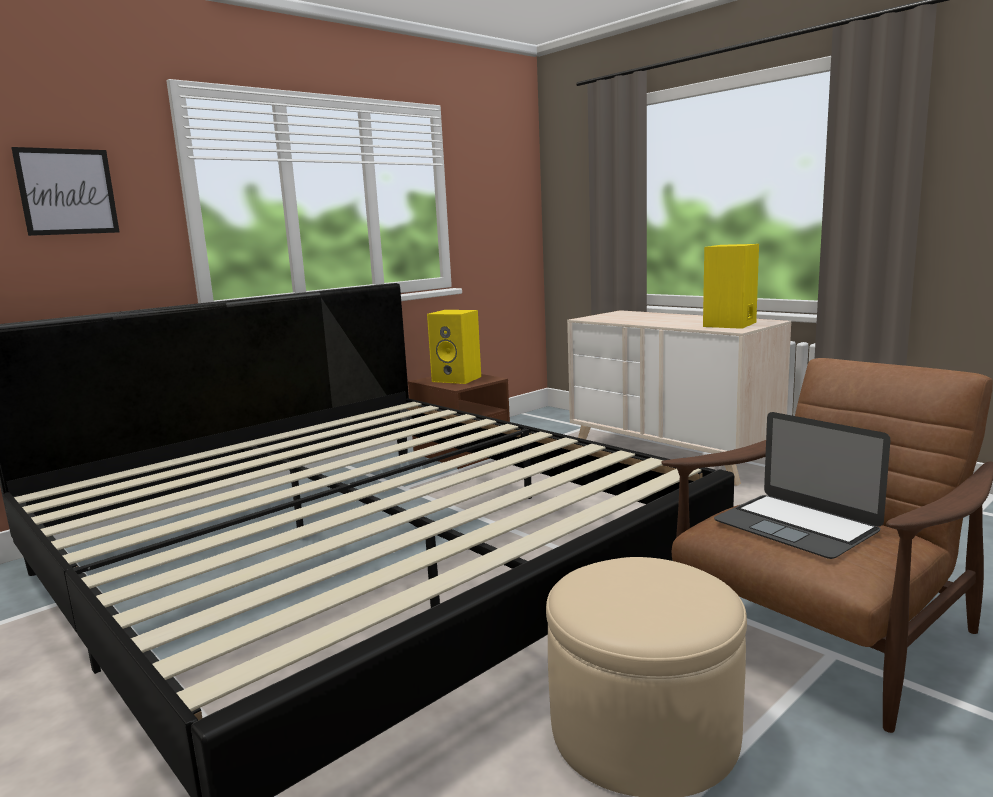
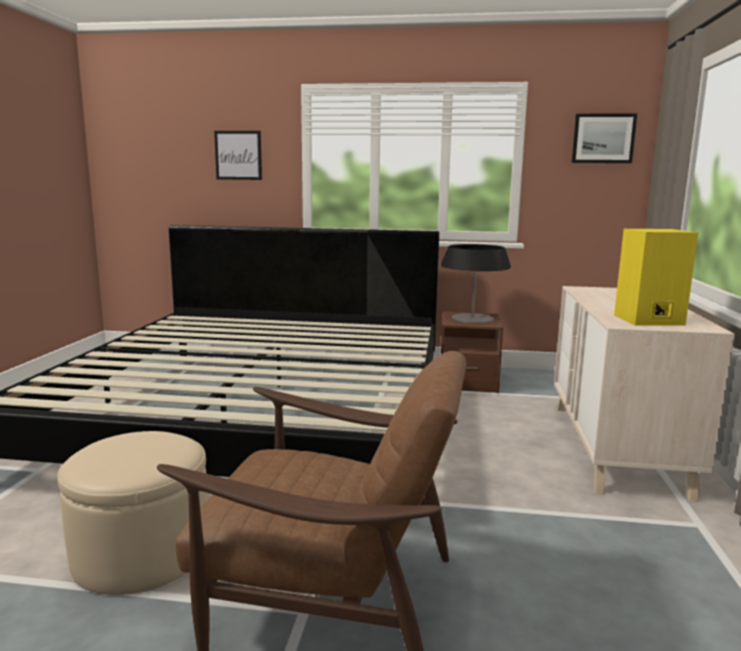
camera: 50 degrees right, 0 degrees up
(458, 379) = (472, 318): yellow speaker -> table lamp
(506, 171) = (603, 138): none -> picture
(796, 525) = (286, 476): laptop -> none

